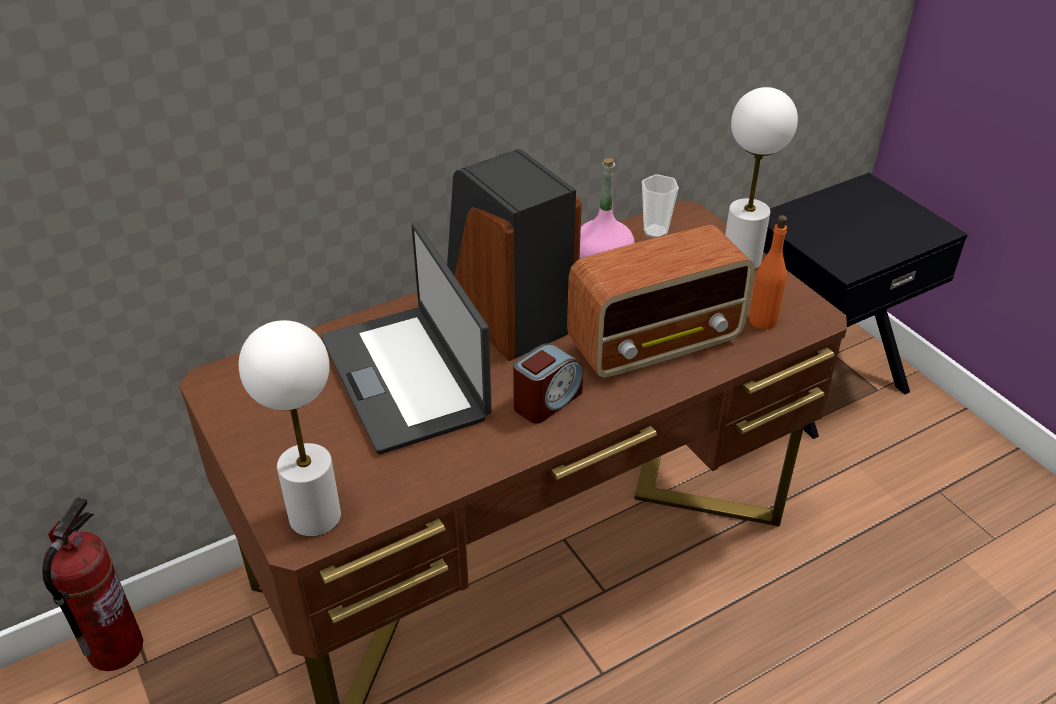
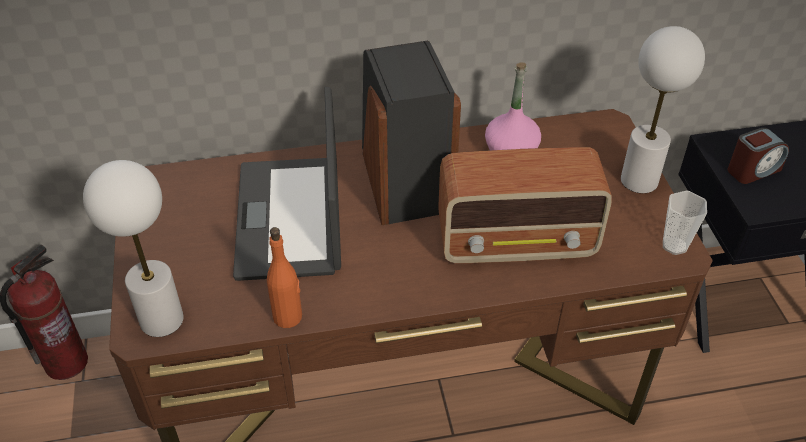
camera: 20 degrees right, 5 degrees up
(546, 401) = (395, 270): alarm clock -> alarm clock (753, 170)
(655, 231) = (573, 134): cup -> cup (674, 245)
(763, 320) = (628, 245): orange bottle -> orange bottle (288, 317)

